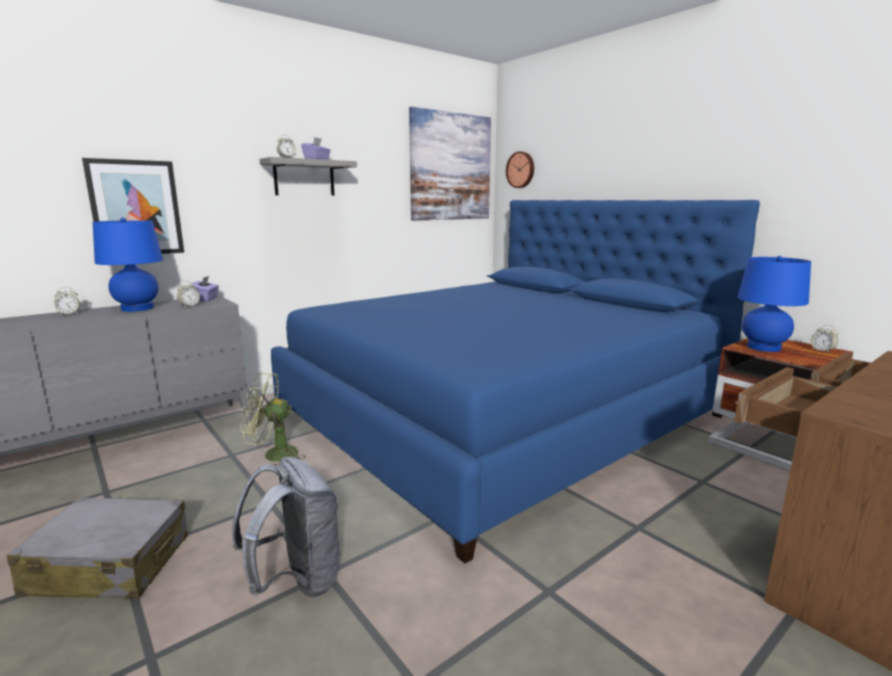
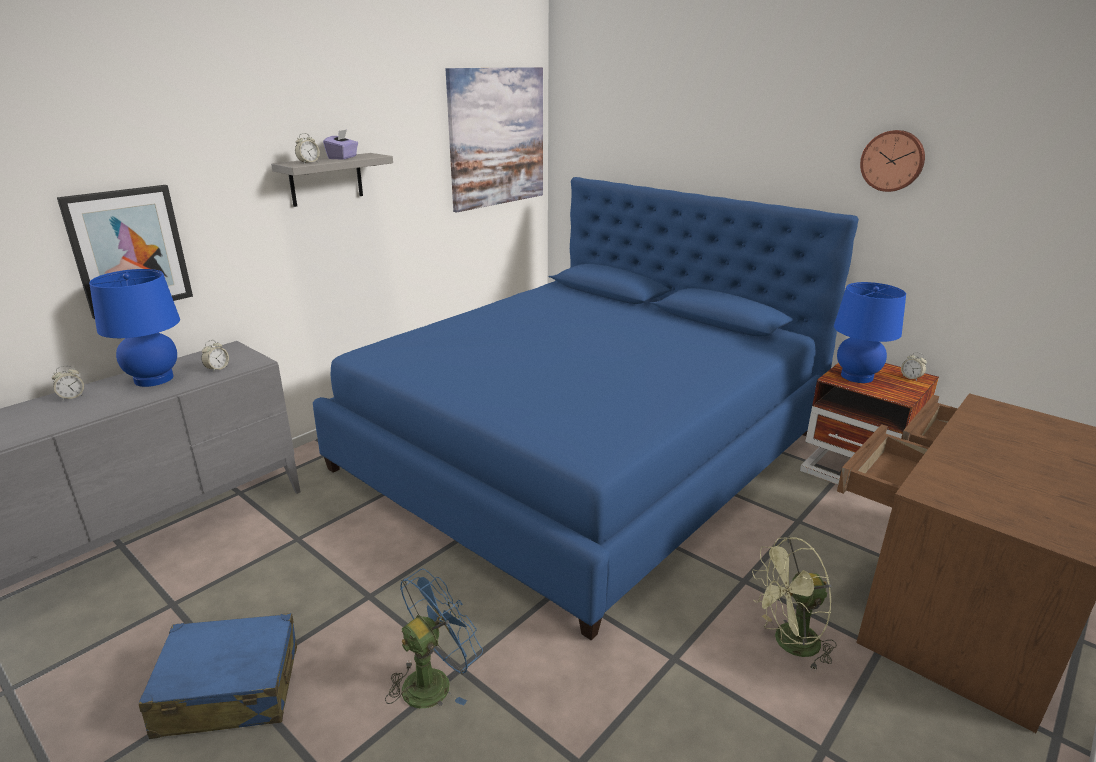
camera: 10 degrees left, 10 degrees up
(110, 565) = (229, 690): grey suitcase -> blue suitcase
(206, 299) = (228, 352): purple tissue box -> none
(273, 455) = (346, 534): green fan -> green fan (788, 644)
(297, 581) = (434, 681): grey backpack -> blue fan
(521, 170) = (583, 138): wall clock -> wall clock (892, 160)

